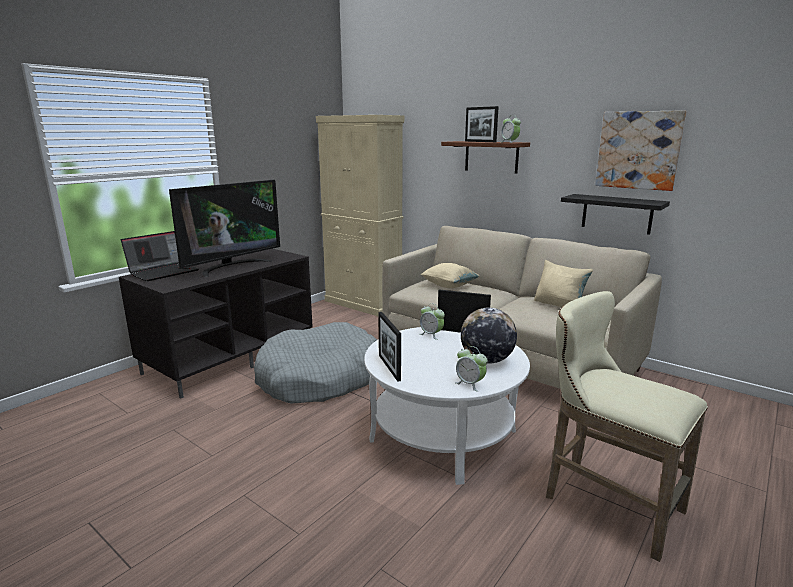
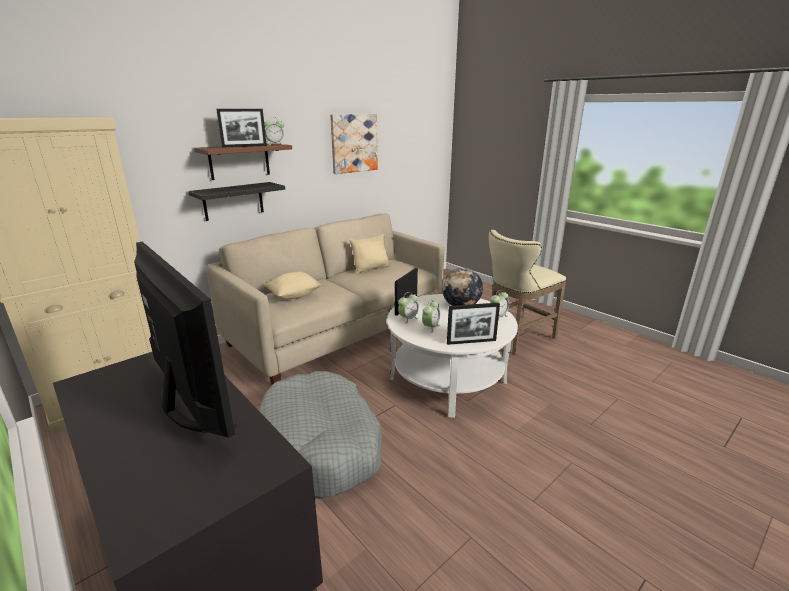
camera: 80 degrees left, 5 degrees up
(164, 272) = (144, 493): laptop -> none
(415, 346) = (430, 327): none -> alarm clock
(616, 214) = (348, 192): black shelf -> black shelf (233, 201)

